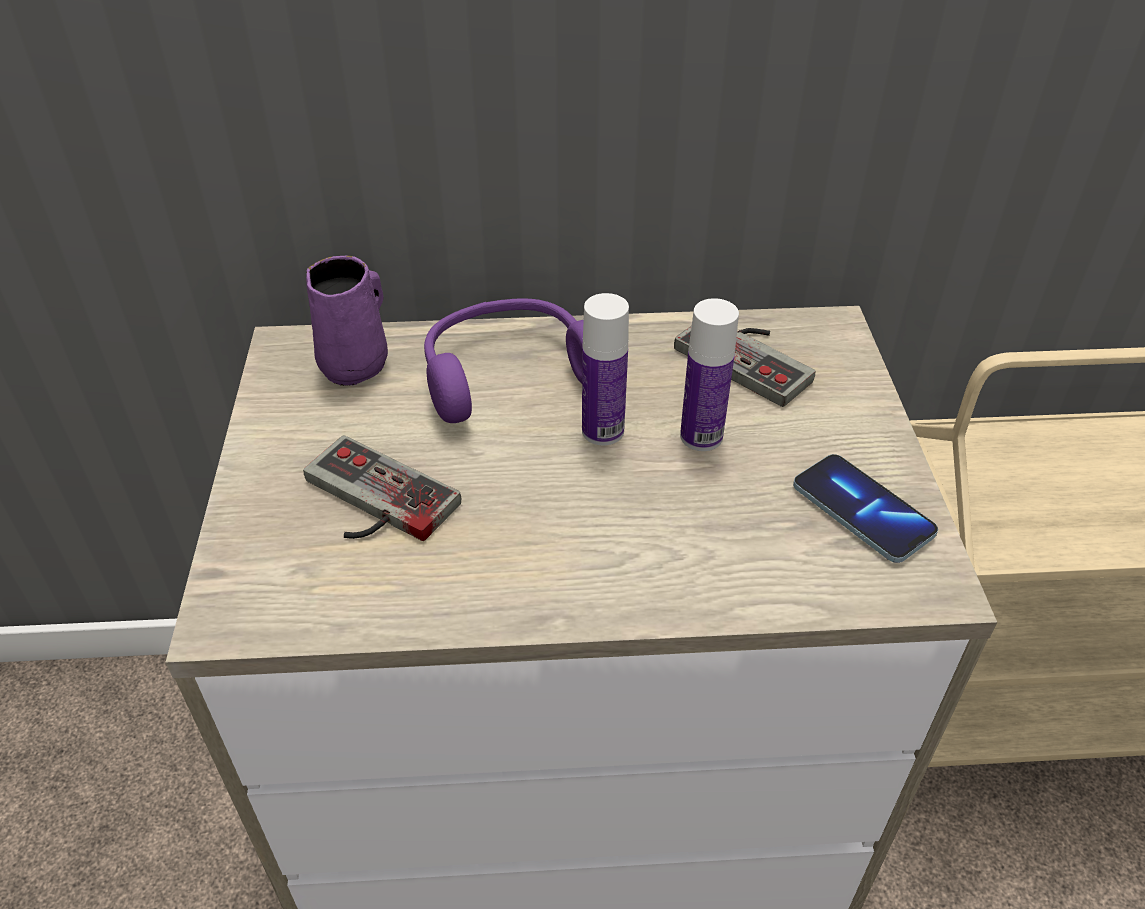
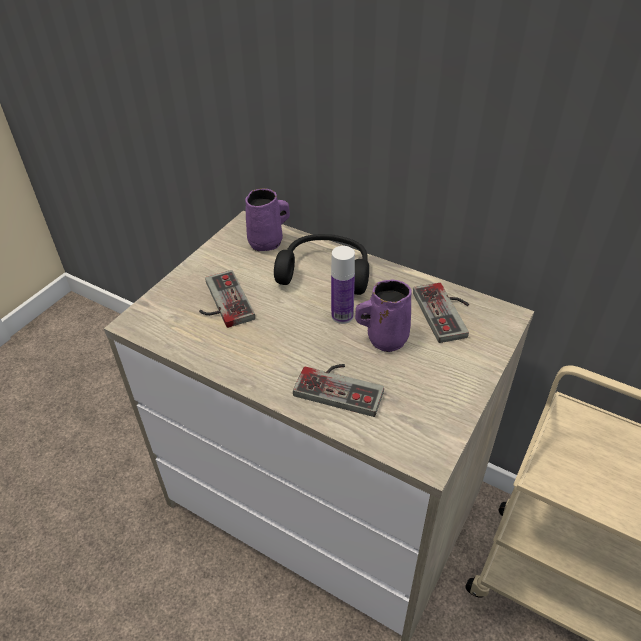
camera: 35 degrees right, 0 degrees up
(508, 372) = (326, 272): purple headphones -> black headphones
(701, 436) = (384, 338): bottle -> purple mug
(709, 542) = (341, 386): none -> game controller
(862, 510) = (428, 408): phone -> none

